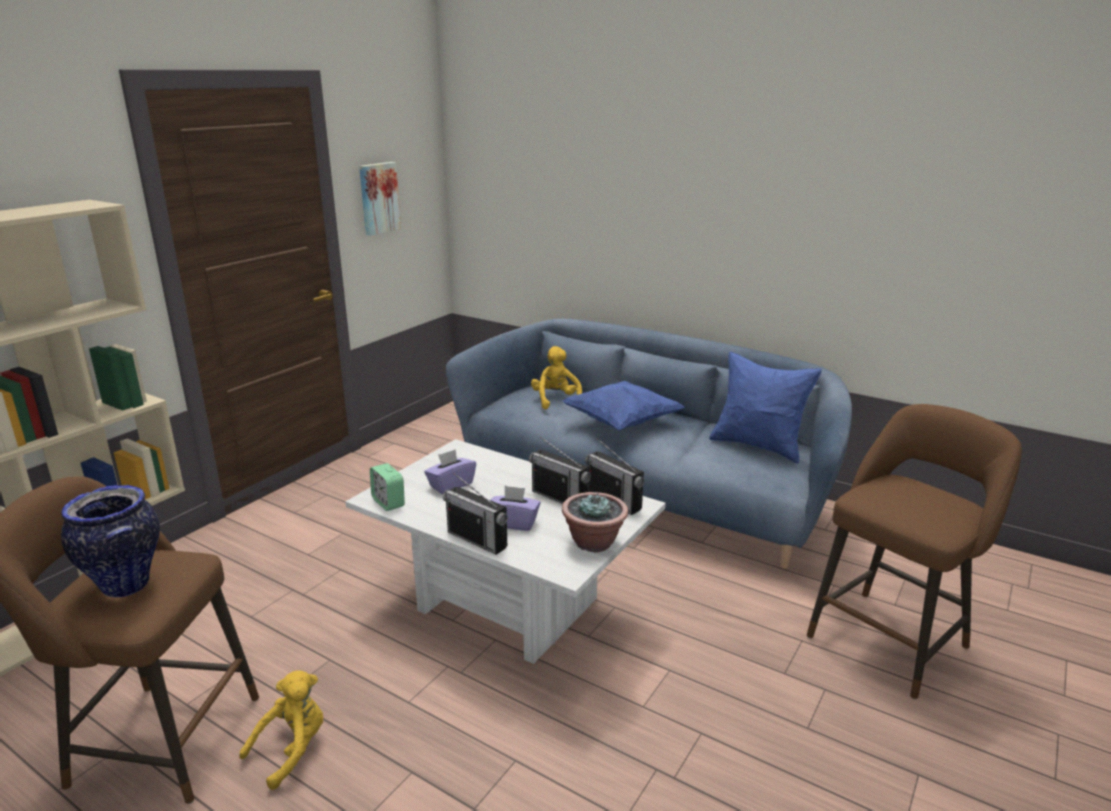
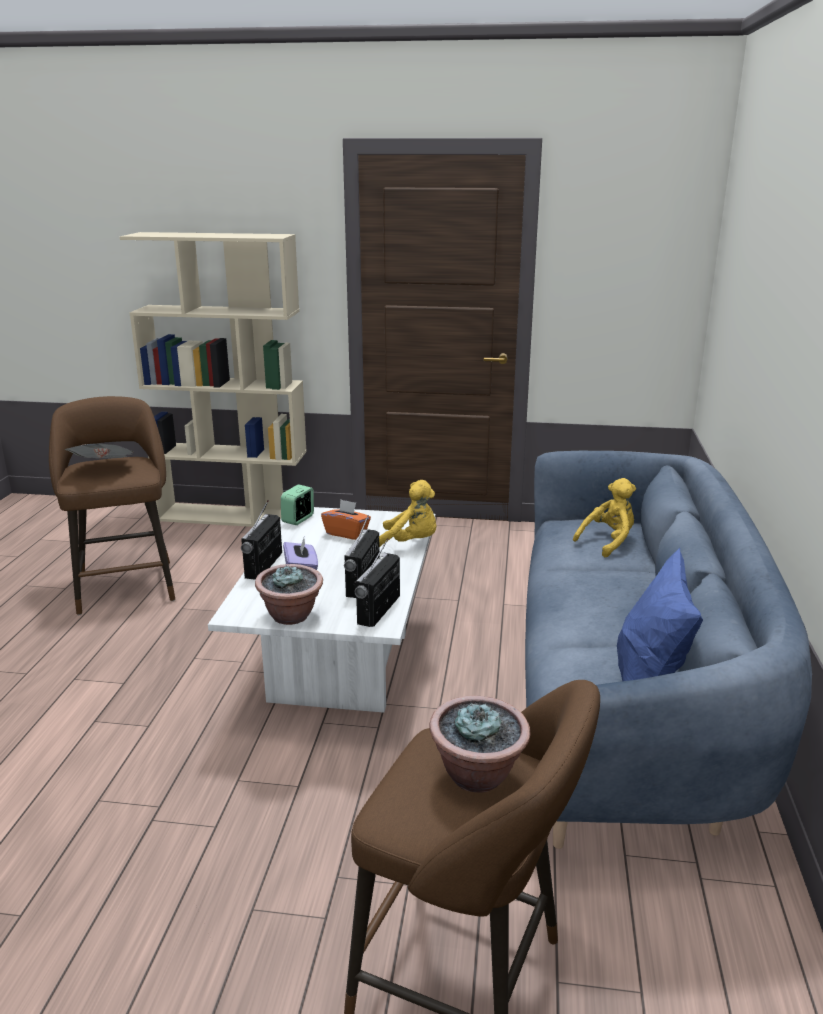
camera: 65 degrees right, 0 degrees up
(125, 585) = (104, 468): vase -> newspaper
(292, 749) = (131, 630): yellow plush toy -> yellow plush toy (410, 543)
(378, 198) = (597, 275): picture -> none
(451, 485) = (346, 533): purple tissue box -> orange tissue box
(621, 423) = (597, 588): blue pillow -> none
(905, 492) = (478, 774): none -> potted plant

